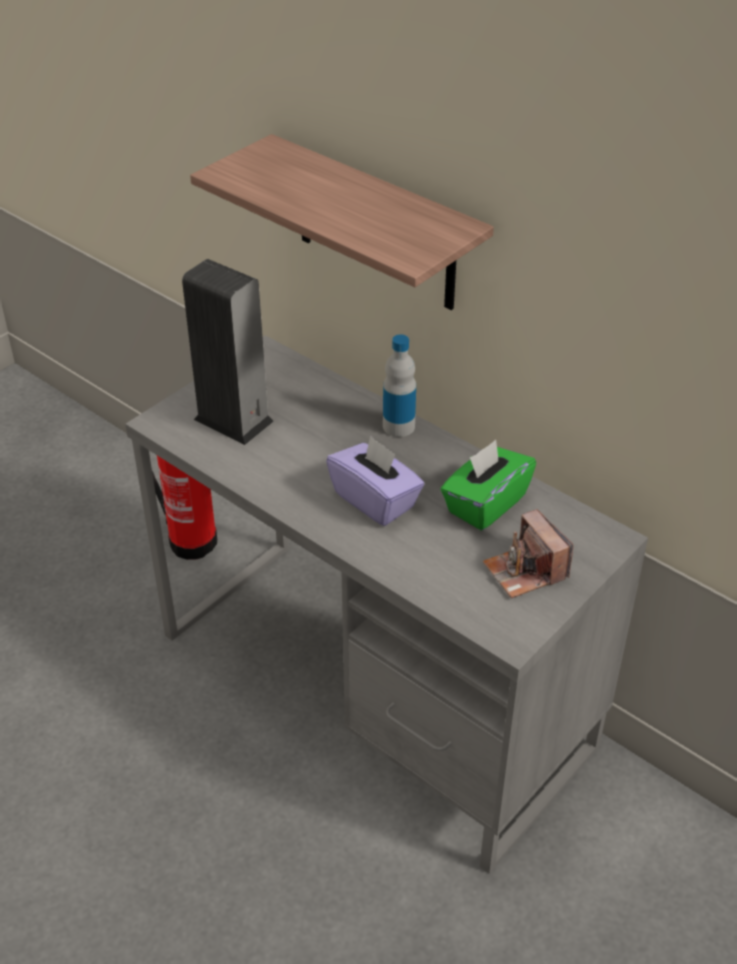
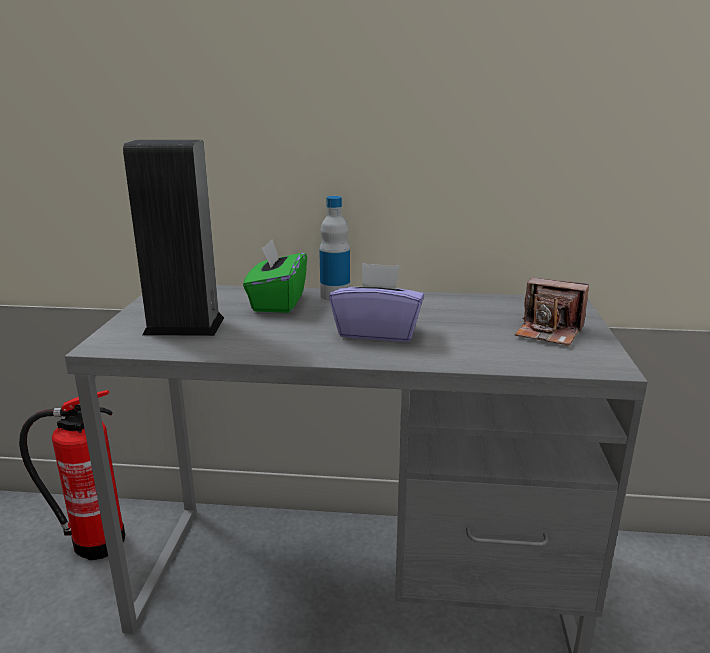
camera: 35 degrees left, 20 degrees down
(376, 226) = (275, 114): shelf -> none
(485, 504) = (461, 311): green tissue box -> green tissue box (277, 302)

